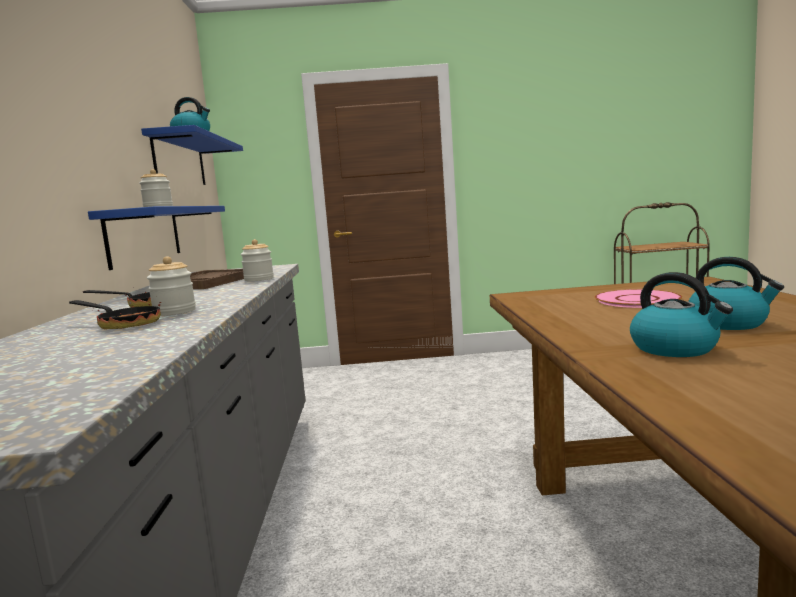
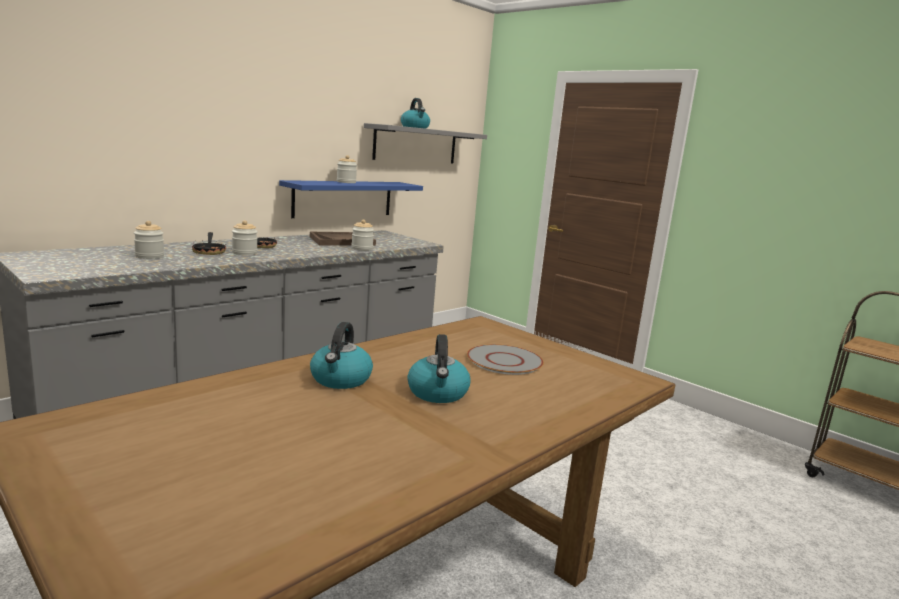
camera: 45 degrees right, 5 degrees up
(68, 352) = (149, 256): none -> jar
(180, 161) = (416, 145): blue shelf -> grey shelf
(636, 300) = (504, 361): pink plate -> grey plate

